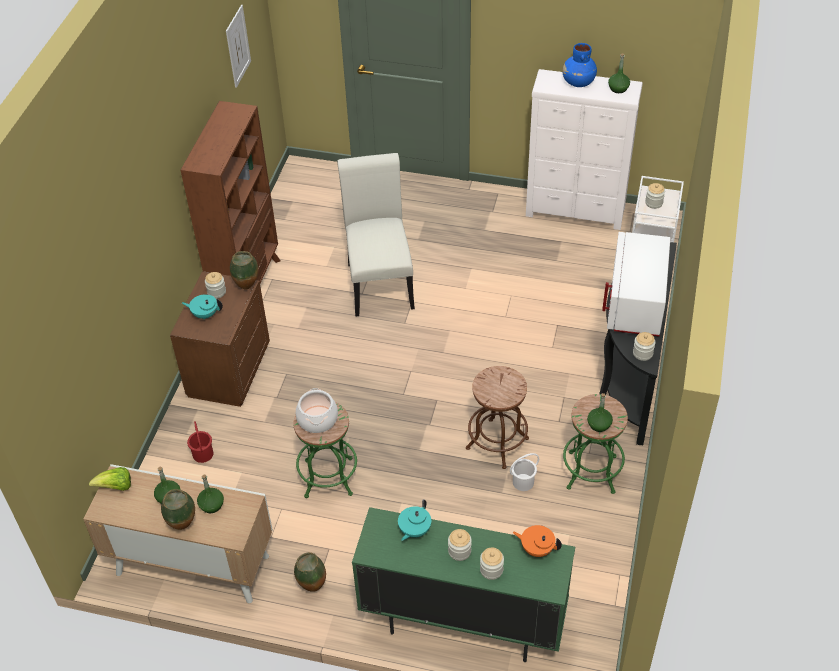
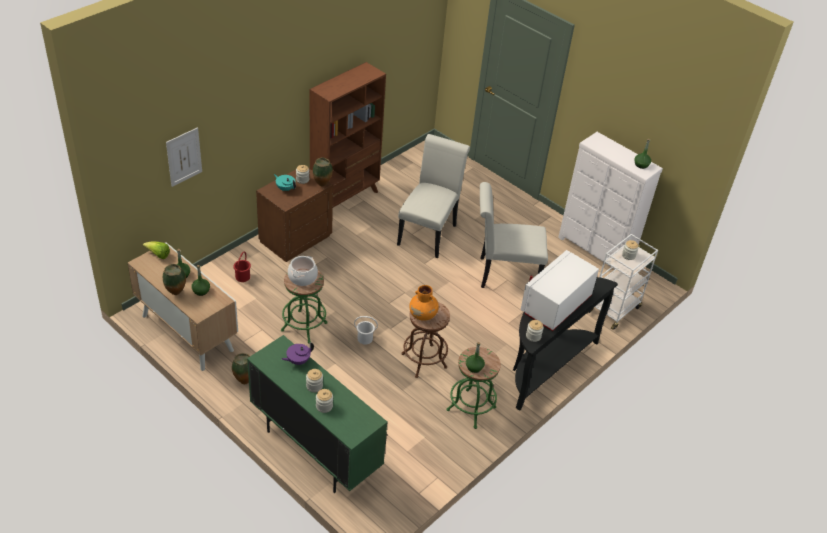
camera: 25 degrees right, 5 degrees down
(238, 46) = (401, 35): picture -> picture (184, 157)
(414, 530) = (298, 360): turquoise teapot -> purple teapot
(493, 391) = (423, 315): none -> orange vase
(501, 291) = (503, 274): none -> white chair
(523, 482) = (421, 391): white bucket -> white bucket (365, 338)
(537, 548) = (362, 410): orange teapot -> none
(578, 82) = (616, 150): blue vase -> none

